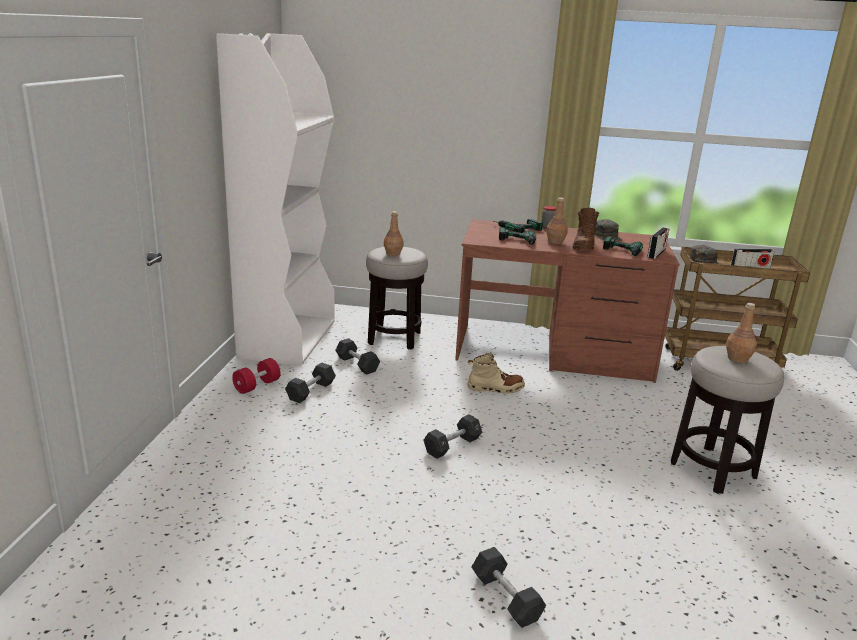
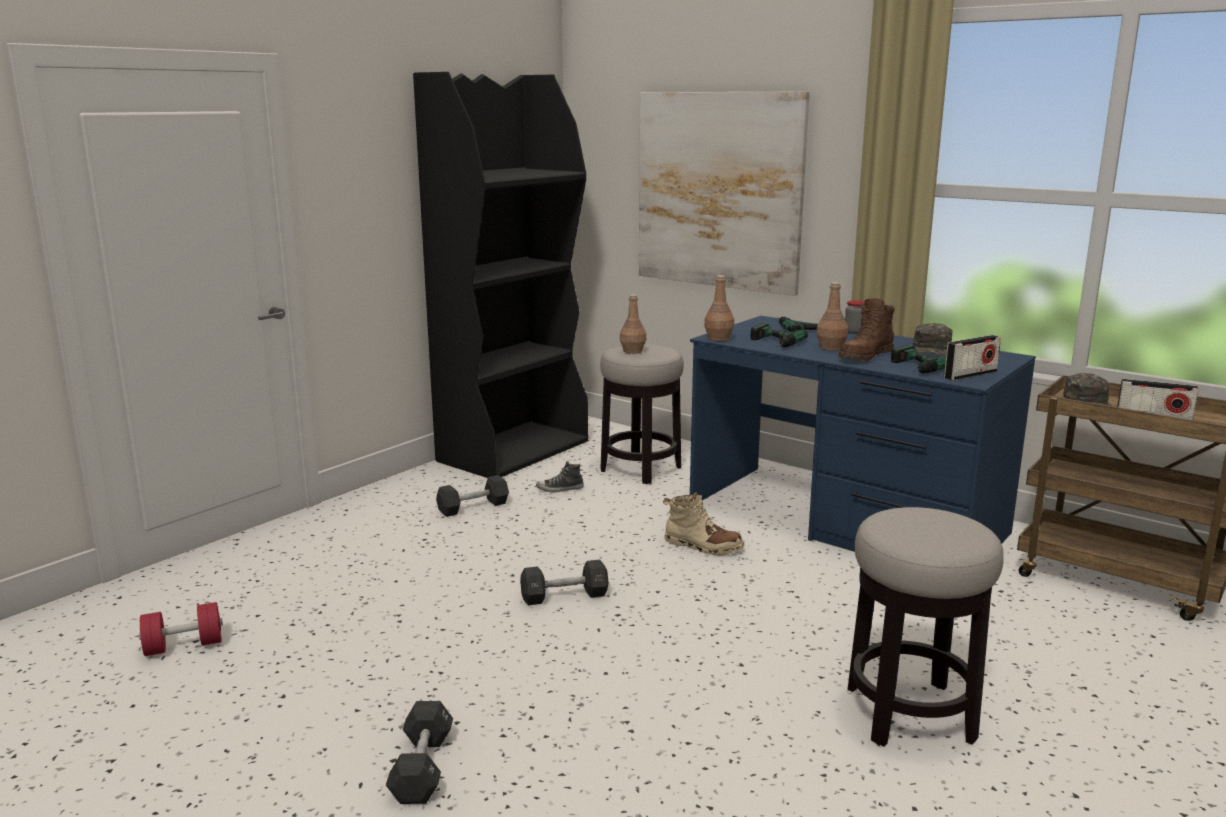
camera: 30 degrees right, 5 degrees down
(257, 386) = (423, 492): red dumbbell -> red dumbbell (184, 646)
(288, 338) = (514, 451): white bookcase -> black bookcase
(357, 364) = (560, 489): black dumbbell -> shoe
(429, 128) = (719, 190): none -> picture
(553, 352) = (844, 519): brown desk -> blue desk
(738, 359) = (925, 526): brown bottle -> brown bottle (718, 339)

